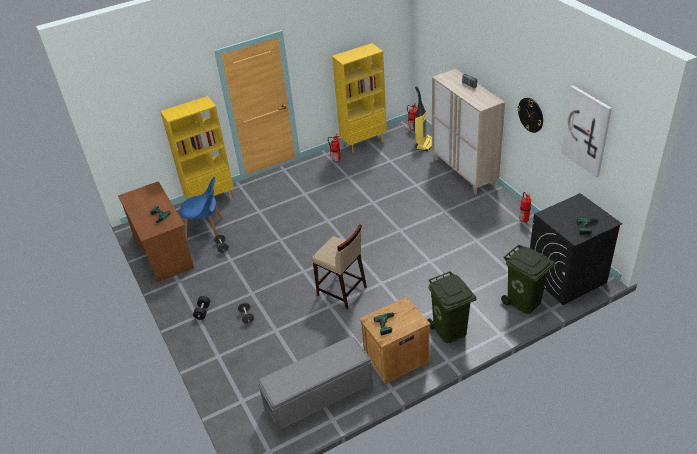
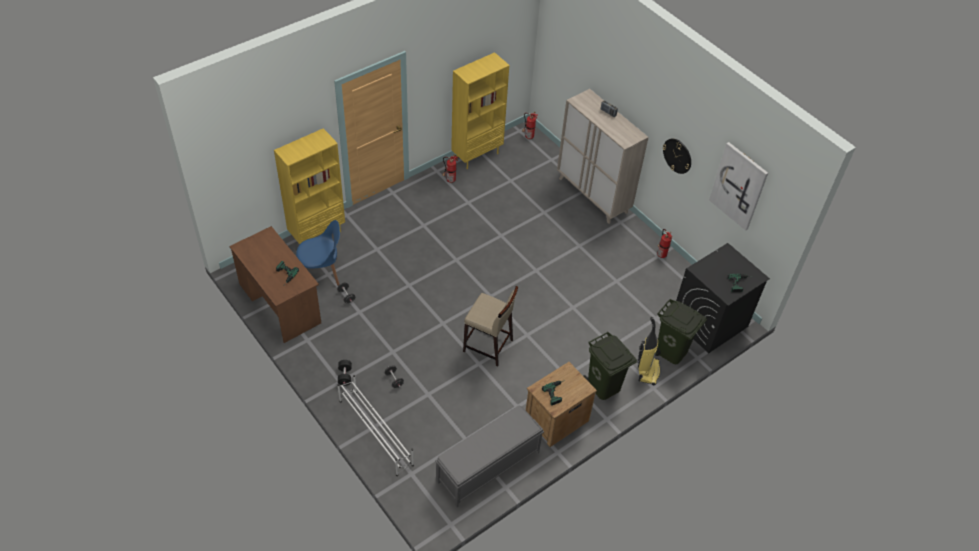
camera: 15 degrees left, 10 degrees up
(218, 361) = (375, 432): none -> white shoe rack
(424, 144) = (545, 157): vacuum cleaner -> vacuum cleaner (647, 371)

